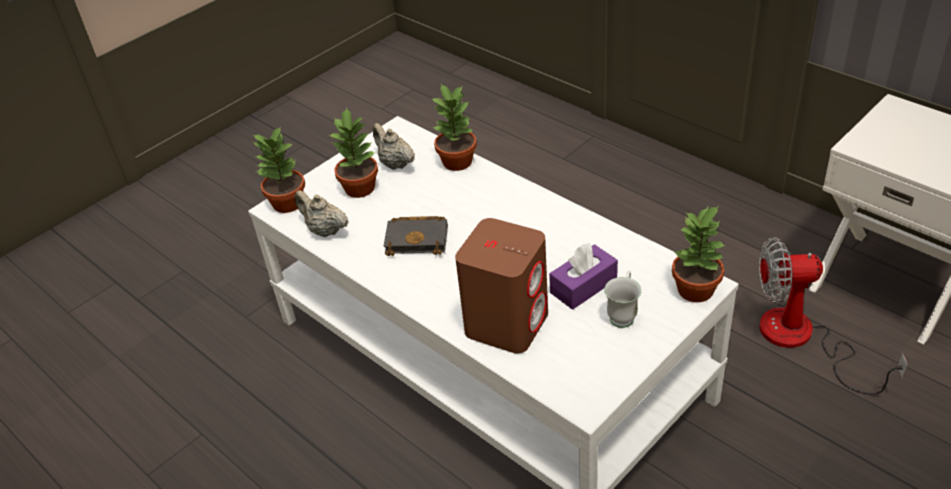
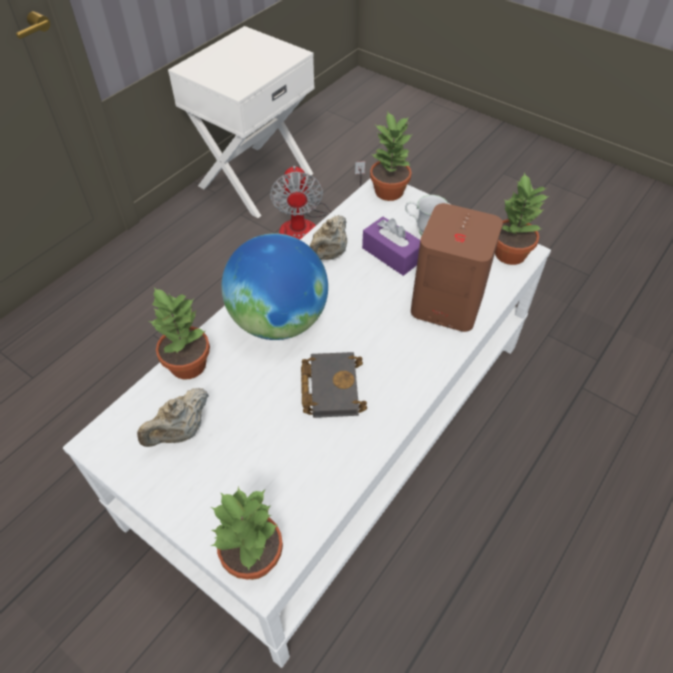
camera: 100 degrees left, 10 degrees up
(324, 230) = (314, 493): beige teapot -> beige teapot (328, 254)
(360, 188) = (228, 465): potted plant -> potted plant (509, 253)
(497, 208) = (278, 321): none -> globe

